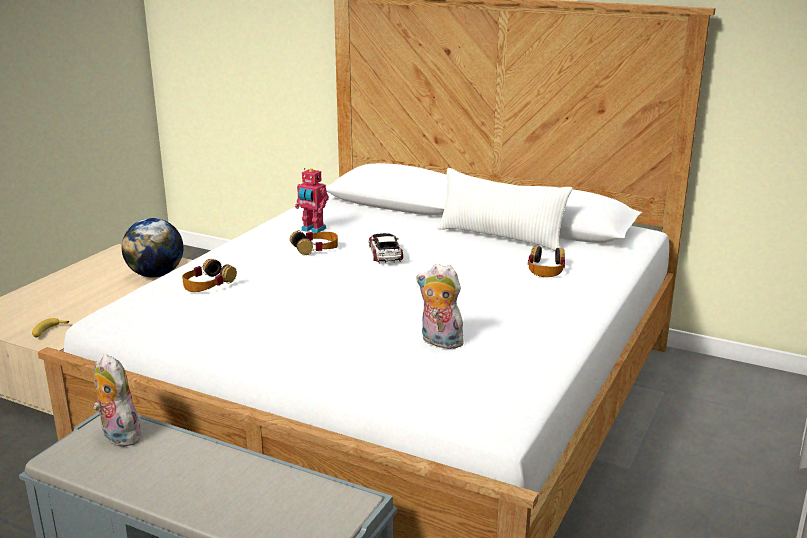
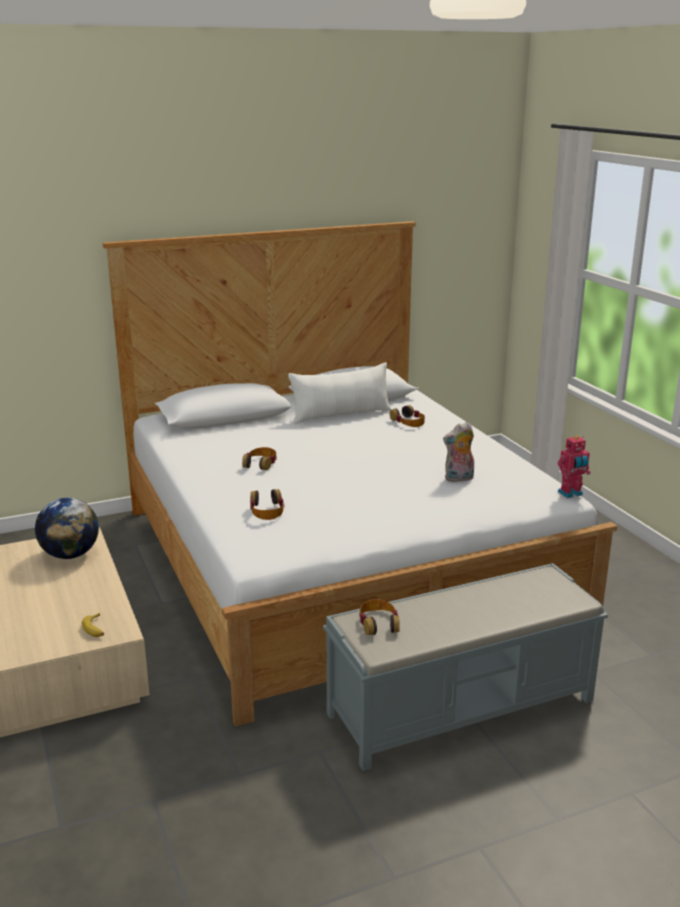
camera: 50 degrees left, 0 degrees up
(118, 436) = (378, 623): plush toy -> headphones
(312, 229) = (221, 455): toy robot -> toy robot (571, 494)
(385, 253) = (310, 448): toy car -> none

